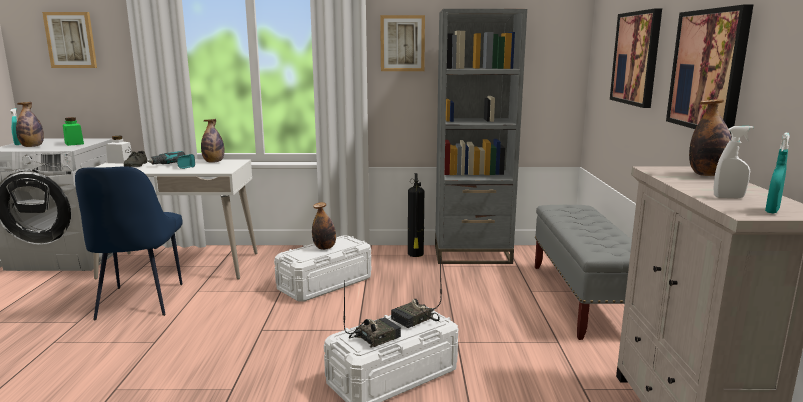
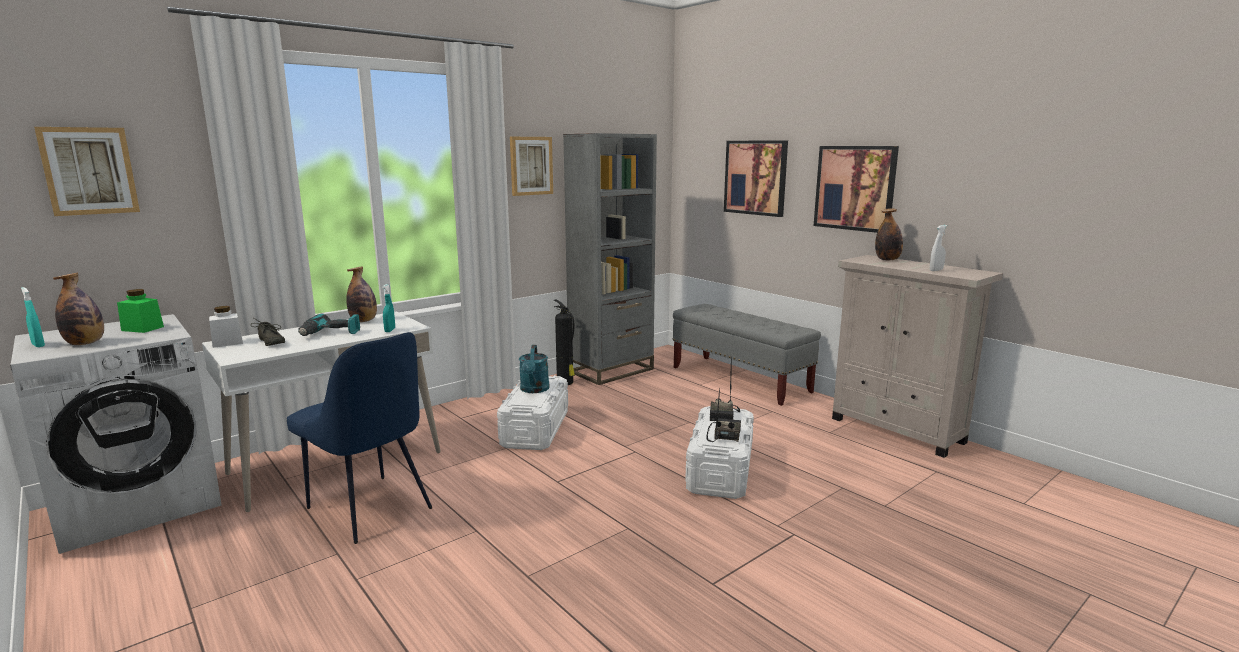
camera: 40 degrees left, 0 degrees up
(324, 248) = (534, 390): bottle -> turquoise watering can
(772, 211) = (971, 273): turquoise spray bottle -> turquoise spray bottle (390, 330)

